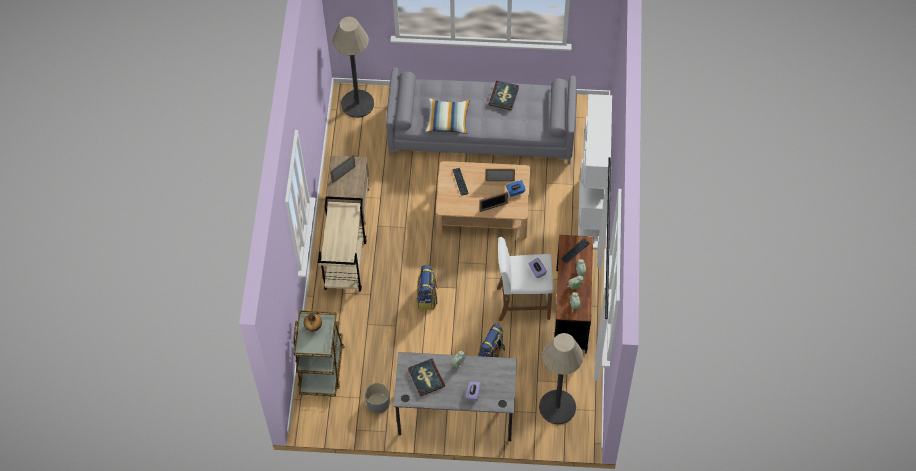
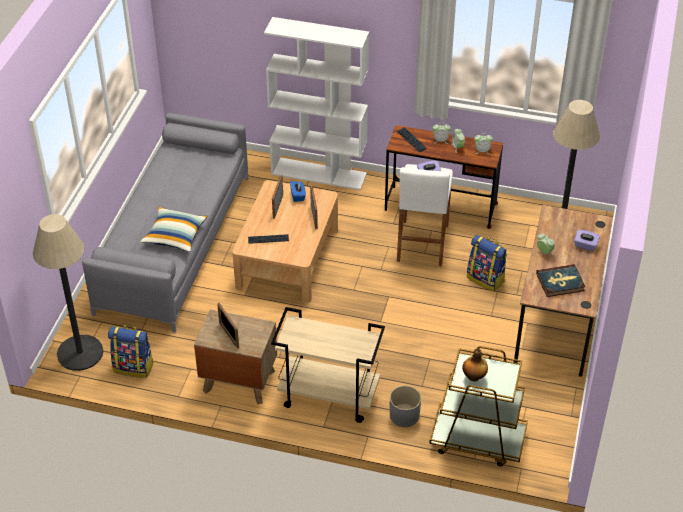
camera: 80 degrees left, 15 degrees down
(377, 403) = (535, 390): grey planter -> grey planter (404, 415)
(427, 297) = (396, 324): backpack -> backpack (134, 367)
(456, 412) = (557, 320): grey desk -> brown desk
(504, 96) = (162, 182): book -> none

